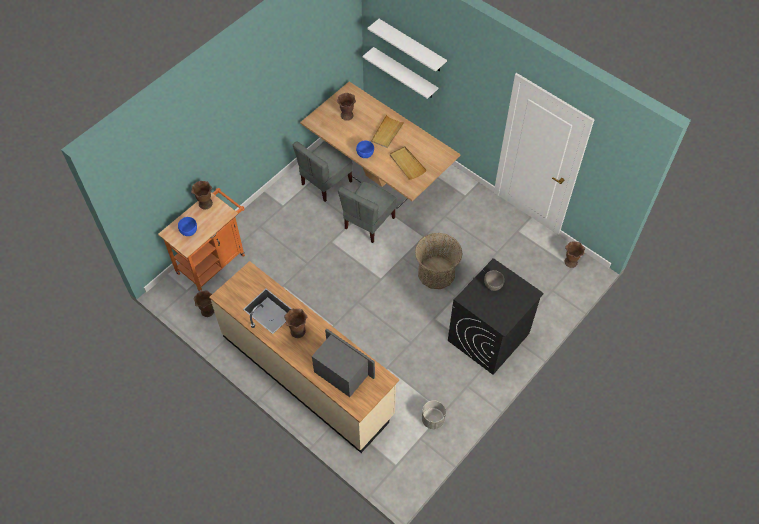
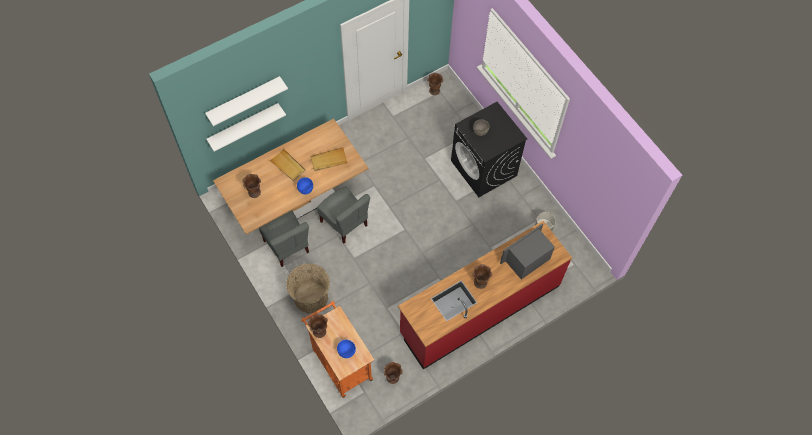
camera: 75 degrees left, 5 degrees up
(307, 374) = (479, 309): beige counter -> red counter
(436, 273) = (413, 186): basket -> basket (310, 297)

